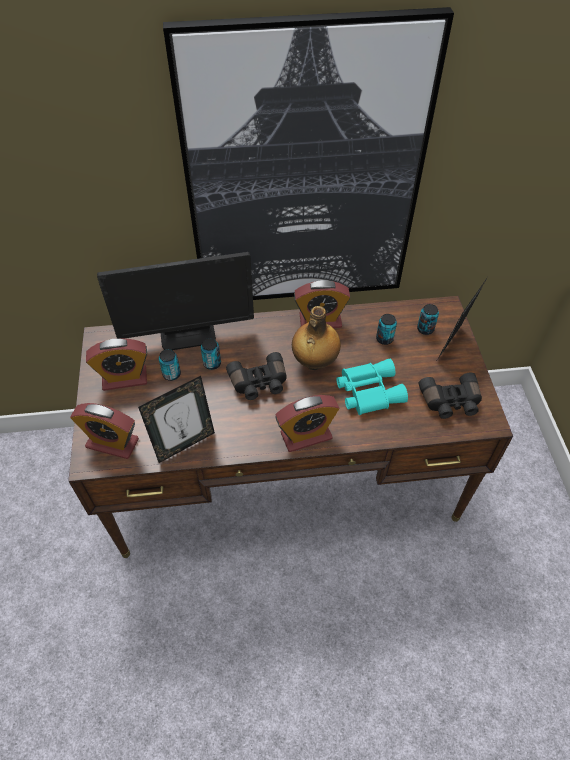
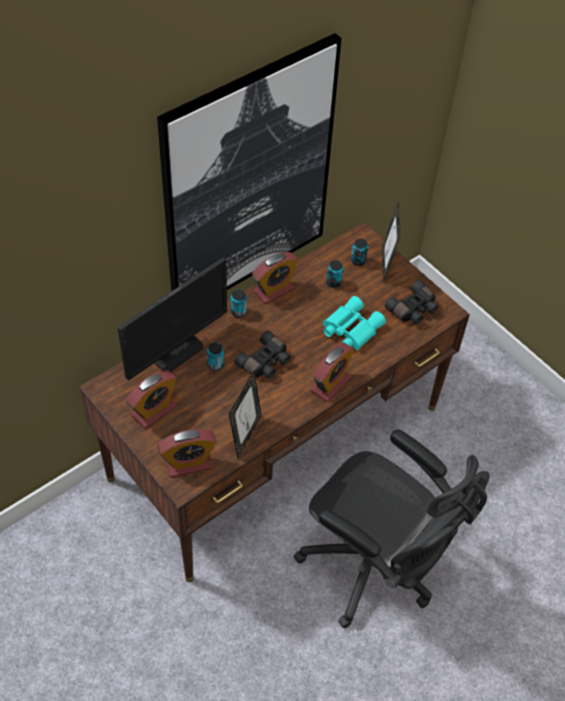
camera: 35 degrees left, 0 degrees up
(171, 374) = (190, 389): can -> can (238, 312)
(293, 646) = (375, 567): none -> office chair
(314, 362) = (294, 326): bottle -> none

